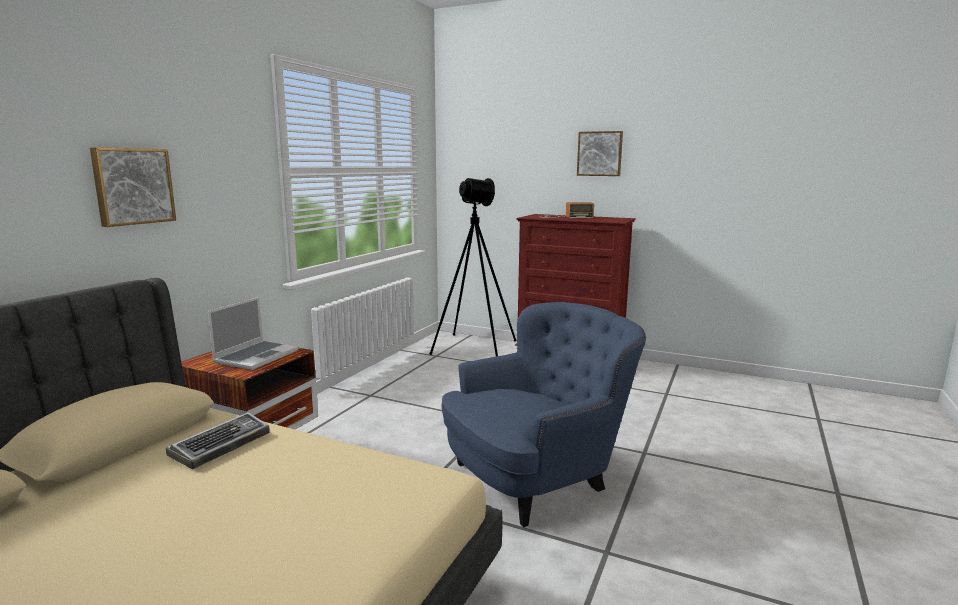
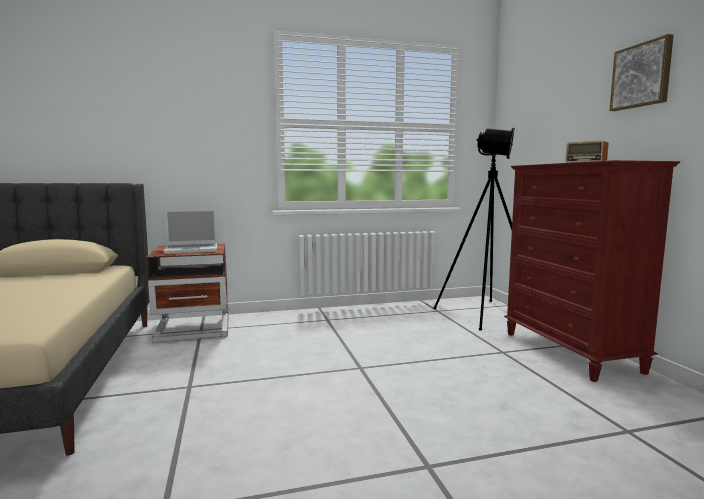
camera: 50 degrees right, 5 degrees down
(133, 186) = (144, 125): picture -> none
(221, 445) = (59, 282): keyboard -> none
(537, 477) = (280, 422): blue armchair -> none

